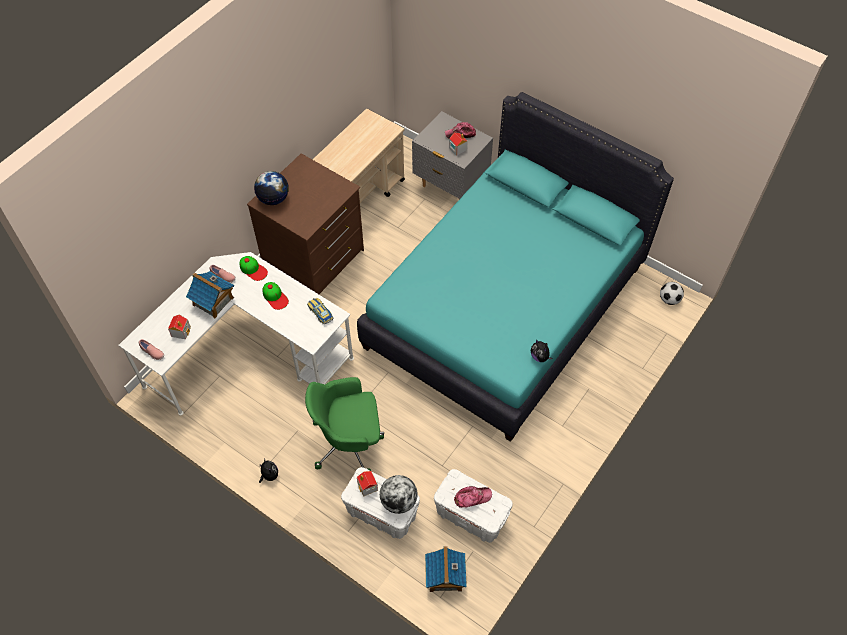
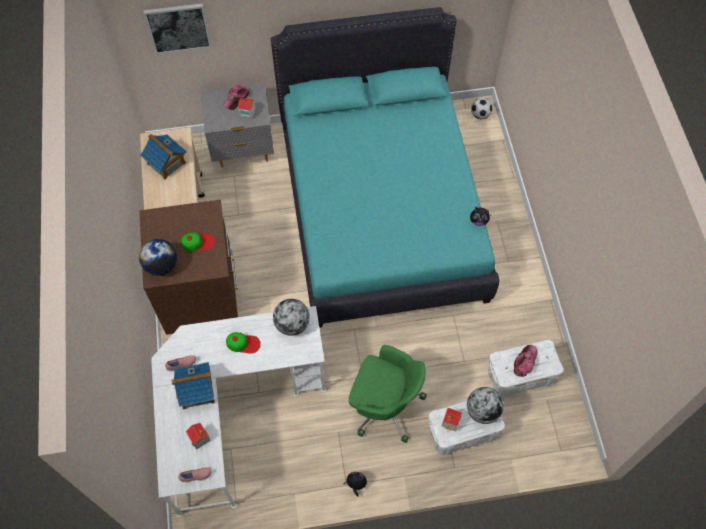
camera: 45 degrees left, 5 degrees up
(253, 269) = (199, 337): cap -> cap (198, 242)
(320, 312) = (292, 324): toy car -> globe
(349, 442) = (384, 405): green office chair -> green office chair turned 105 degrees counterclockwise
(440, 40) = (178, 27): none -> picture
(445, 576) = (548, 434): toy house -> toy house (166, 163)

